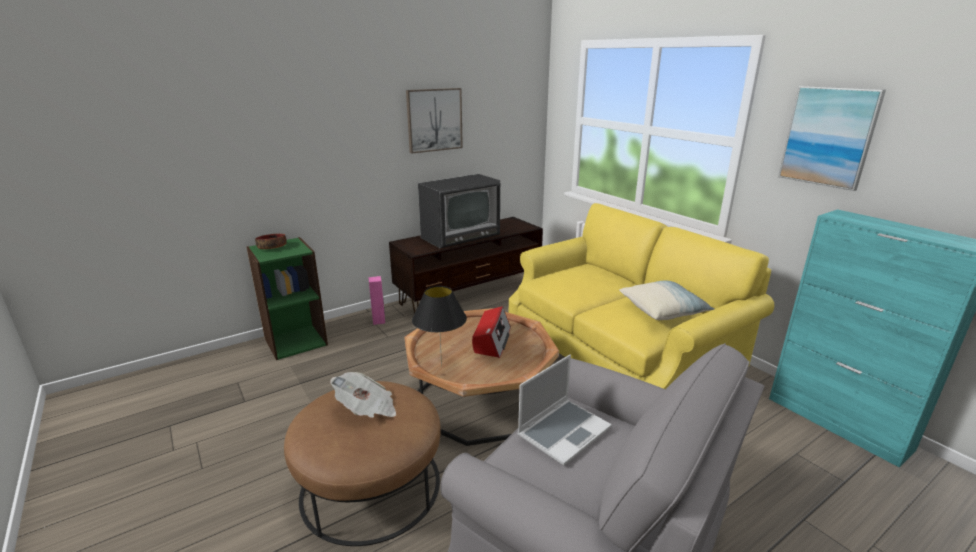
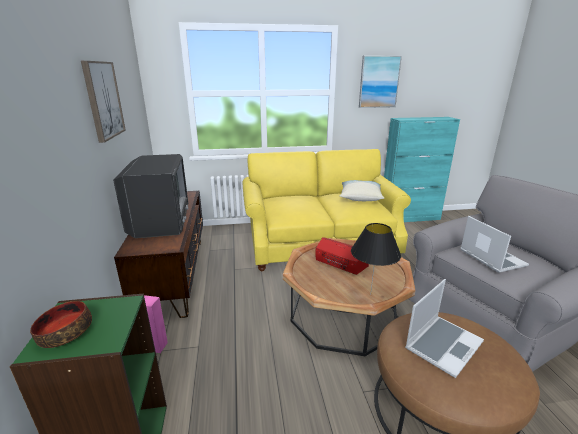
camera: 65 degrees left, 0 degrees up
(367, 409) = (443, 344): newspaper -> laptop

